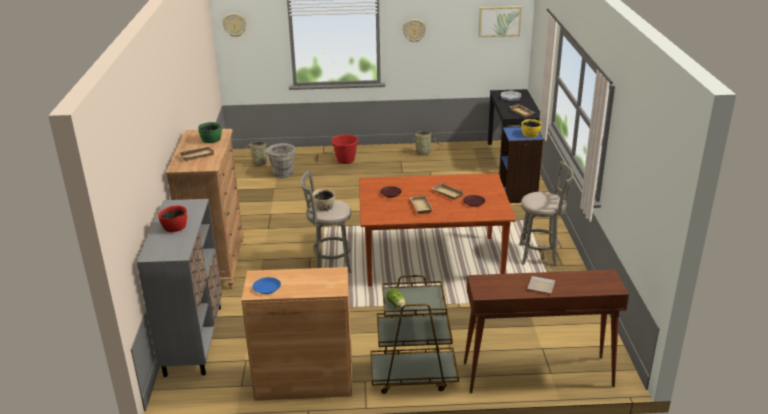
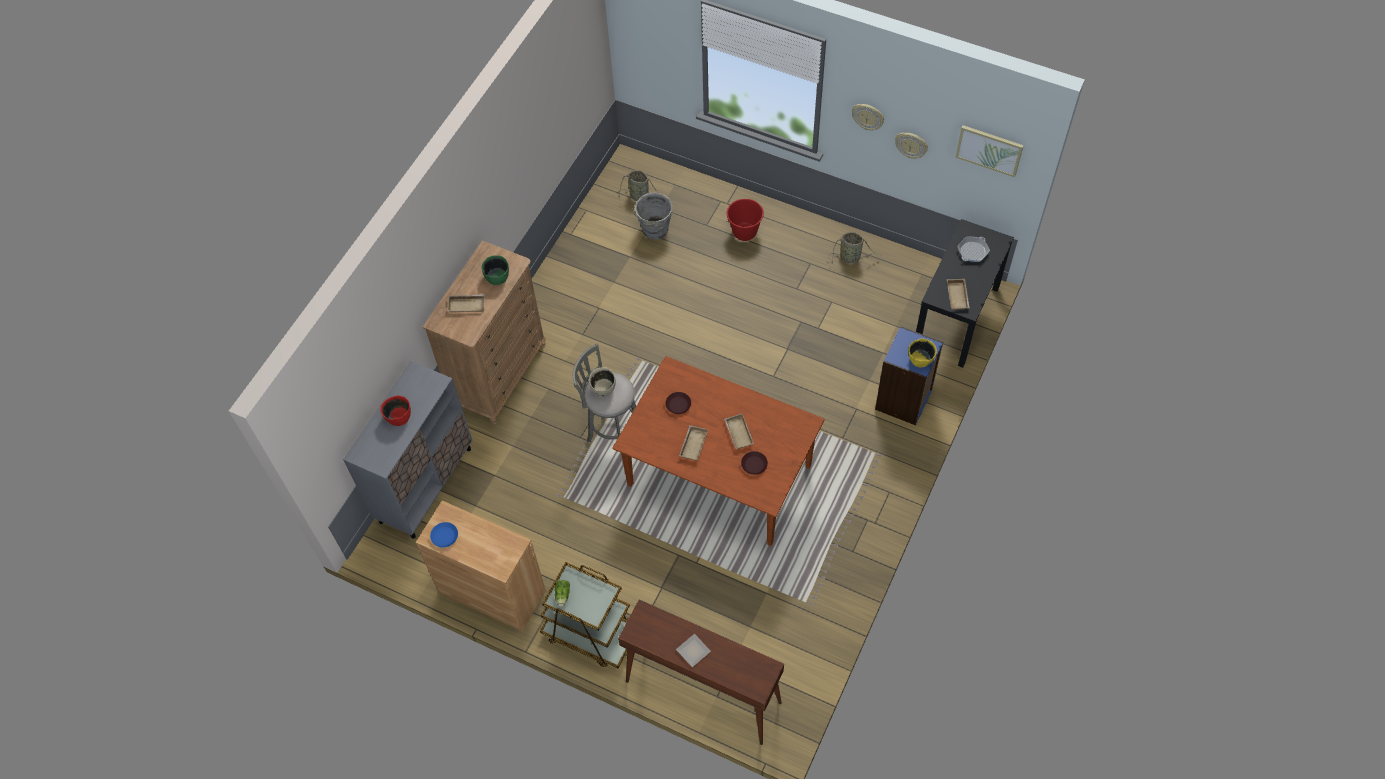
camera: 30 degrees right, 30 degrees up
(234, 24) = (634, 27): wall clock -> wall clock (911, 145)
(540, 255) = (842, 522): grey stool -> none

